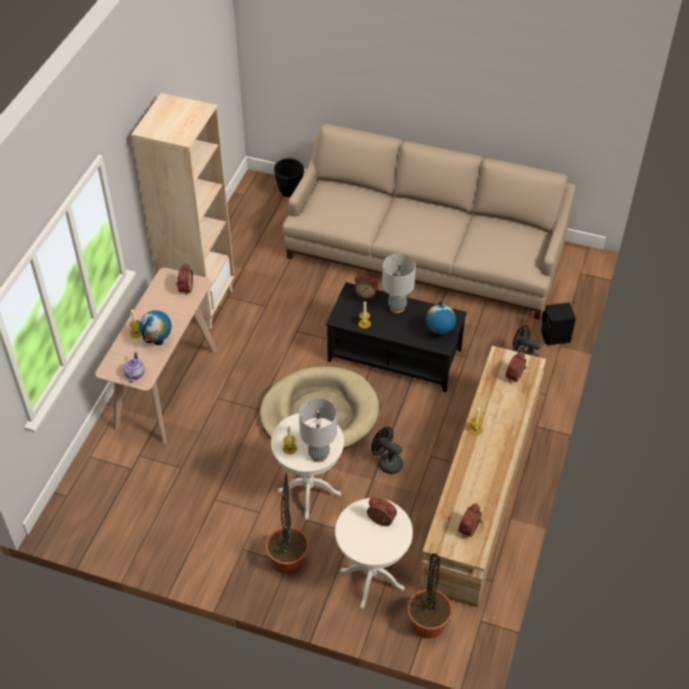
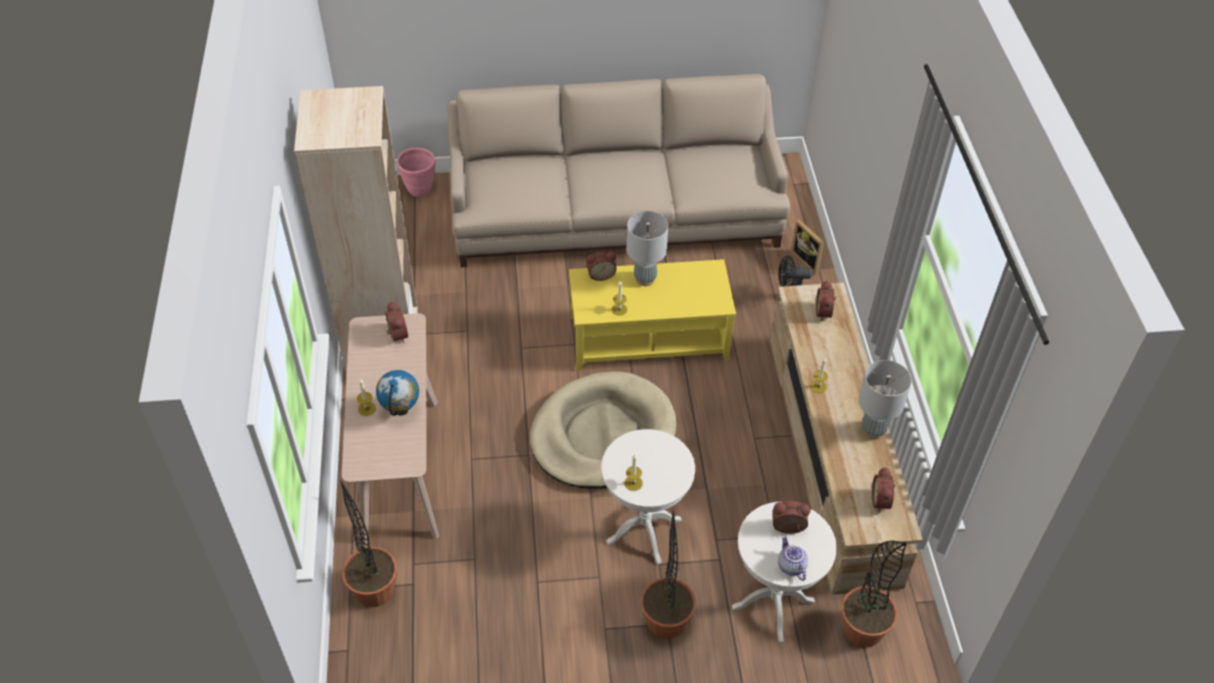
camera: 25 degrees left, 0 degrees up
(104, 463) = (374, 590): none -> potted plant
(134, 374) = (394, 460): teapot -> teapot (790, 566)
(290, 192) = (420, 190): black planter -> pink planter
(319, 454) = (671, 478): grey table lamp -> grey table lamp (872, 430)
(387, 462) = (711, 463): black fan -> none
(395, 354) = (648, 337): black coffee table -> yellow coffee table
(439, 334) = (709, 293): globe -> none
(555, 337) = (808, 260): black speaker -> picture frame

